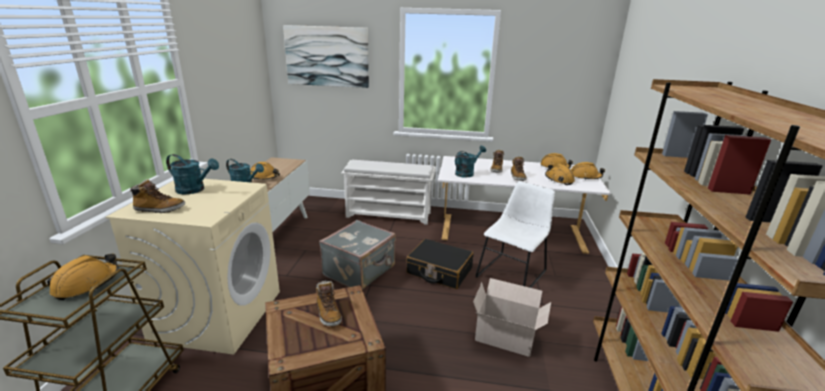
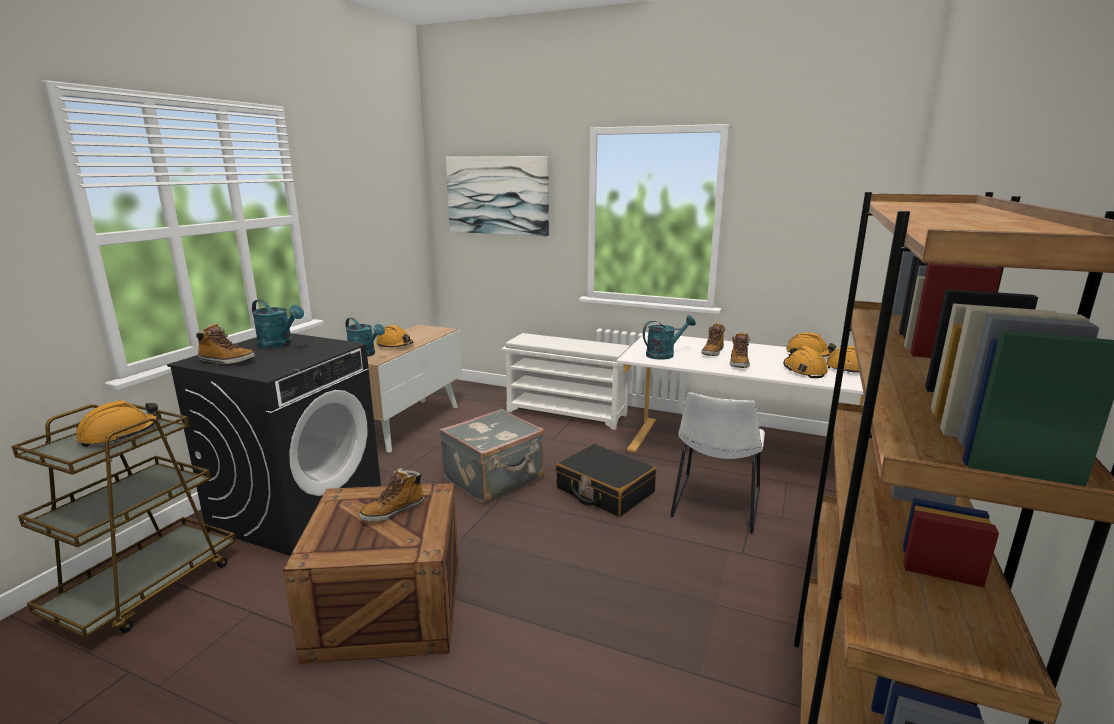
camera: 15 degrees right, 5 degrees down
(218, 314) = (298, 509): beige washing machine -> black washing machine
(328, 314) = (393, 511): boot -> boot turned 60 degrees clockwise
(507, 337) = (665, 591): cardboard box -> none
(512, 272) = (715, 505): white chair -> white chair turned 150 degrees clockwise

